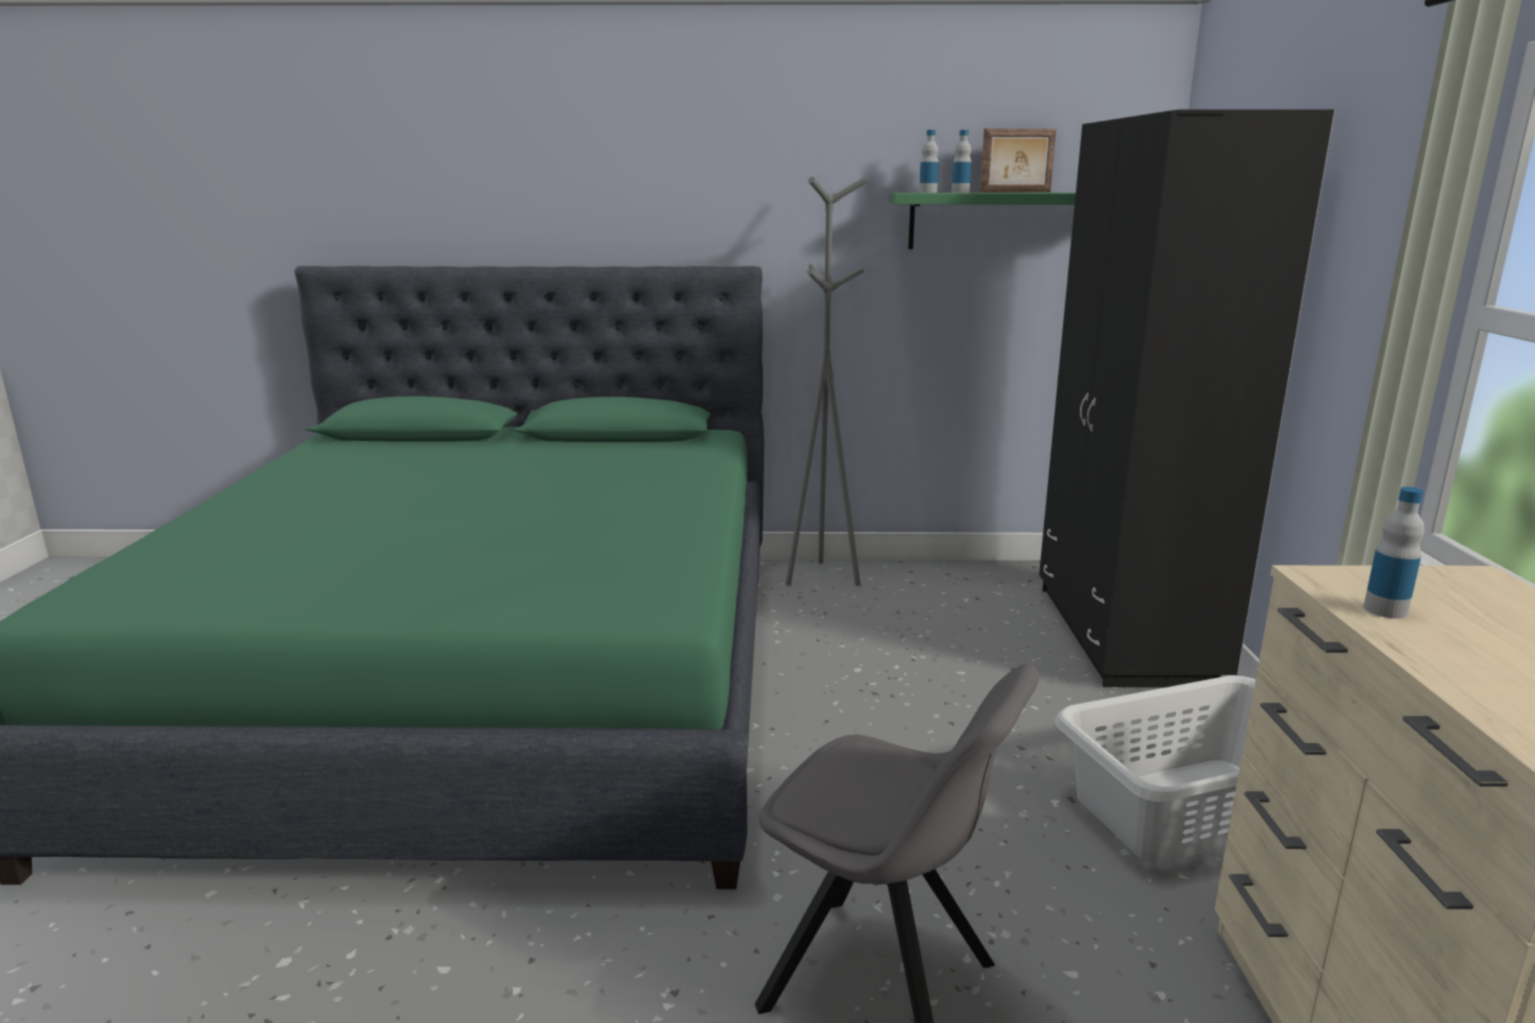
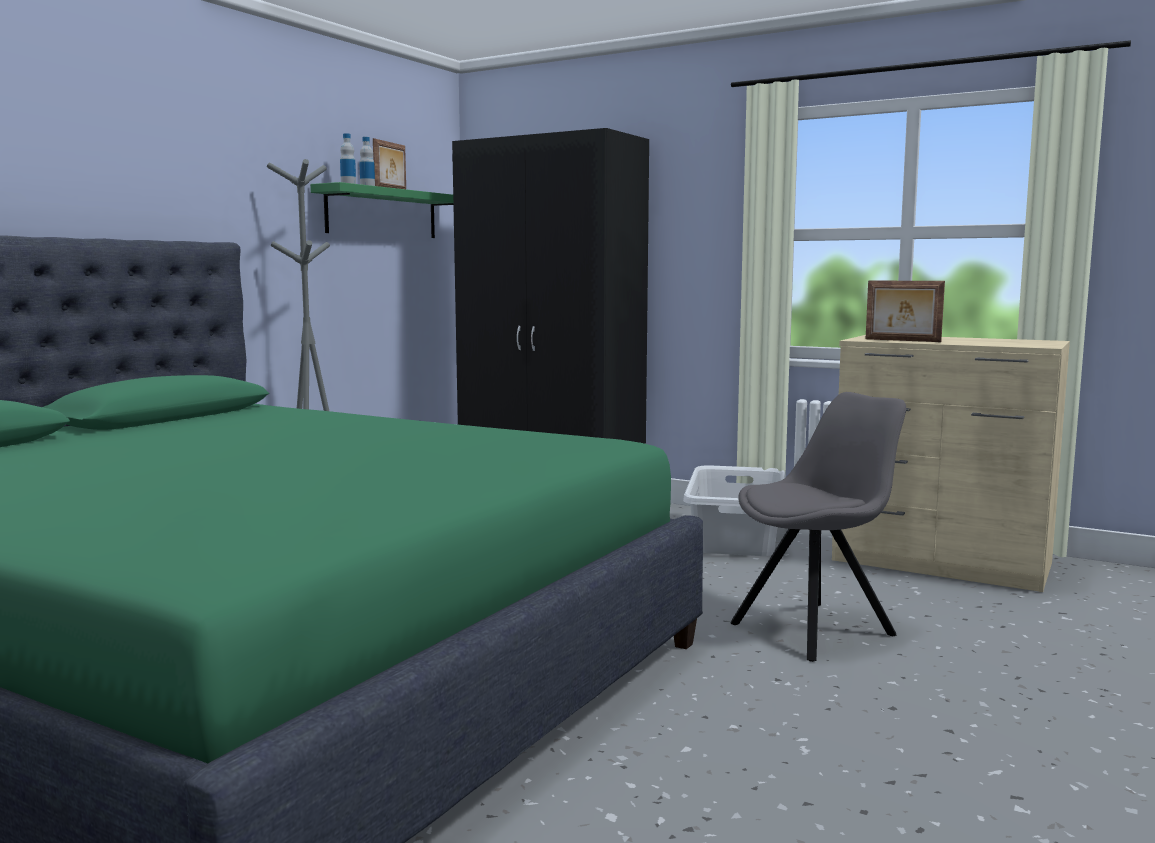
camera: 60 degrees left, 10 degrees down
(1385, 610) = (902, 340): bottle -> picture frame

